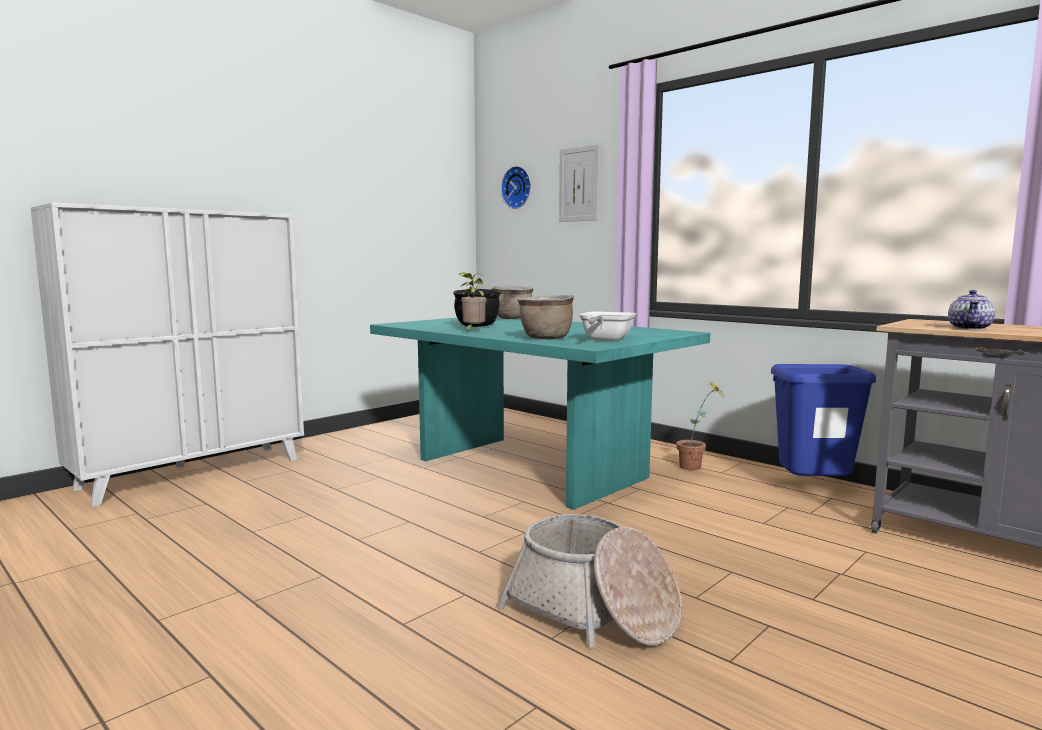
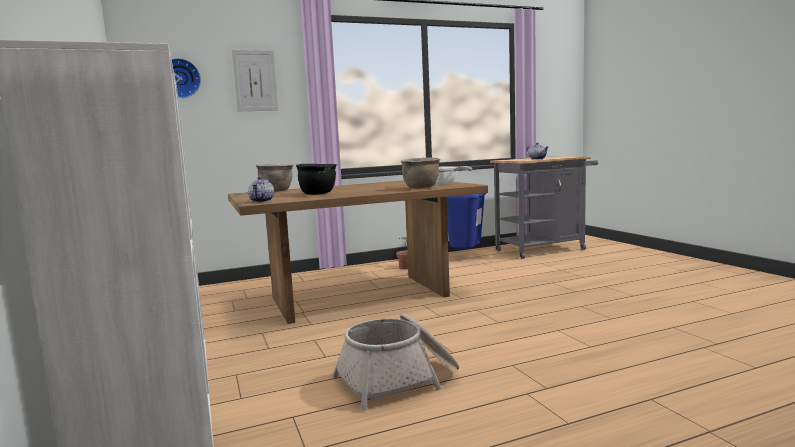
camera: 65 degrees left, 0 degrees up
(409, 323) = (262, 201): none -> teapot
(473, 331) = (353, 194): potted plant -> none
(531, 468) = (359, 296): turquoise dining table -> brown dining table
(593, 612) = (586, 308): basket -> basket (399, 380)

